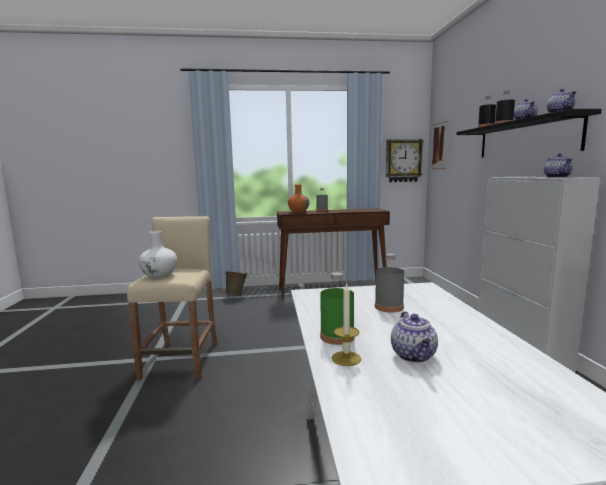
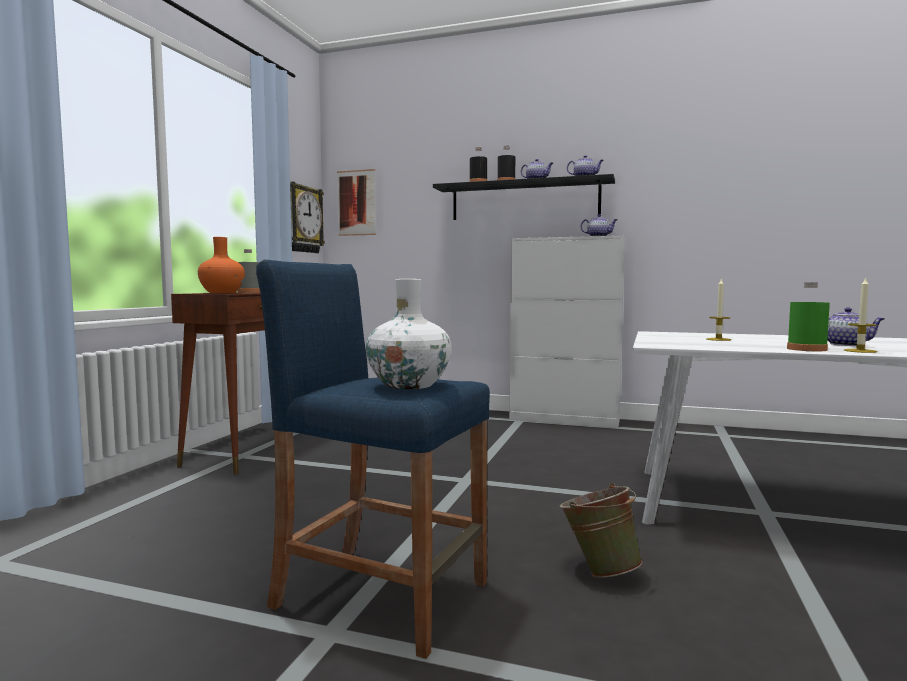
camera: 65 degrees left, 5 degrees down
(181, 359) = (381, 595): beige stool -> blue stool
(236, 295) = (119, 503): green bucket -> green bucket (599, 570)
(389, 307) = (718, 339): grey bottle -> candle

